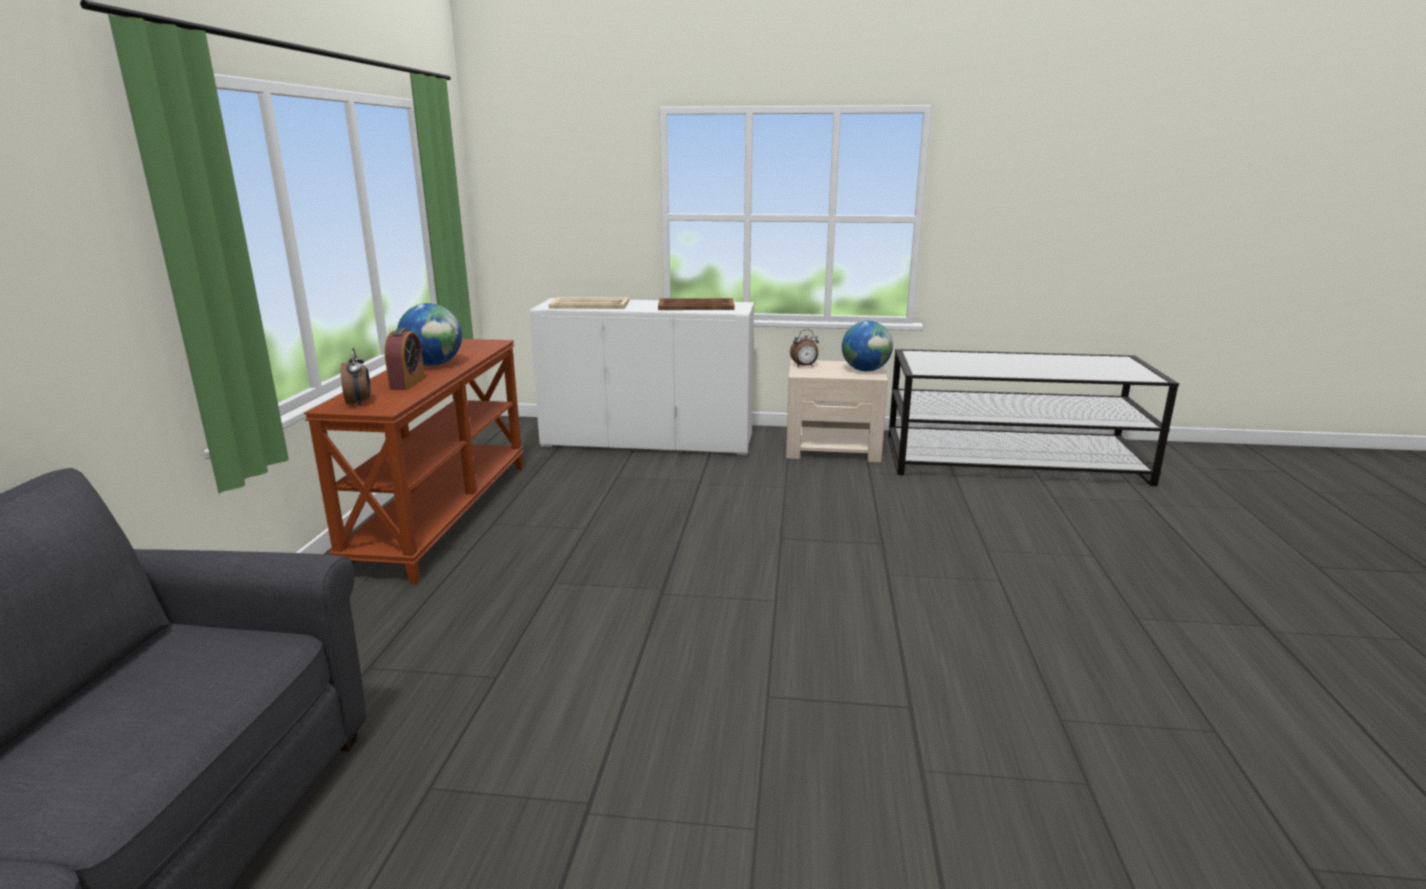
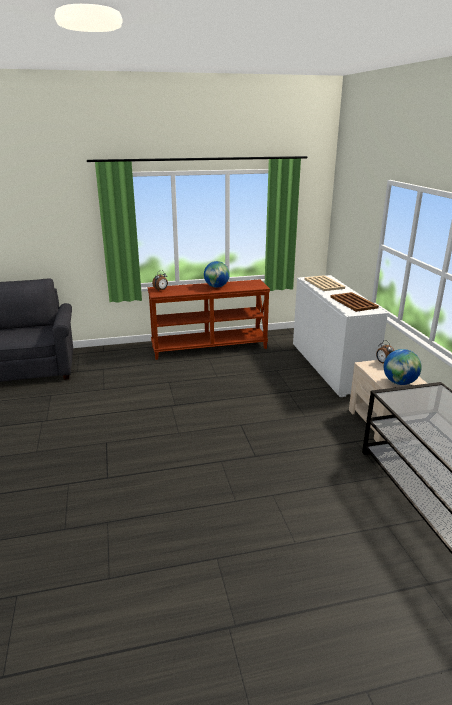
camera: 70 degrees right, 5 degrees up
(407, 383) = (188, 289): alarm clock -> none

